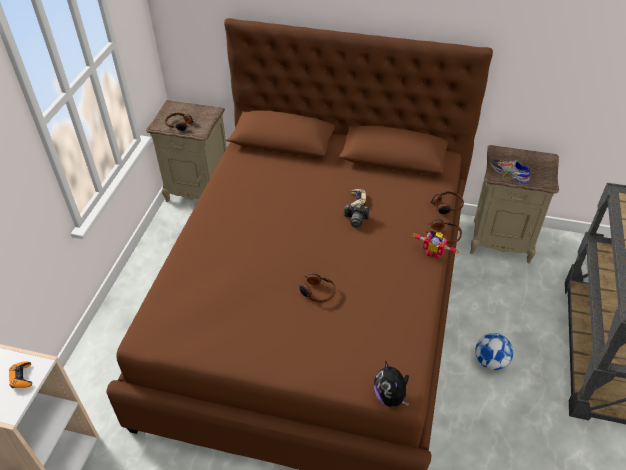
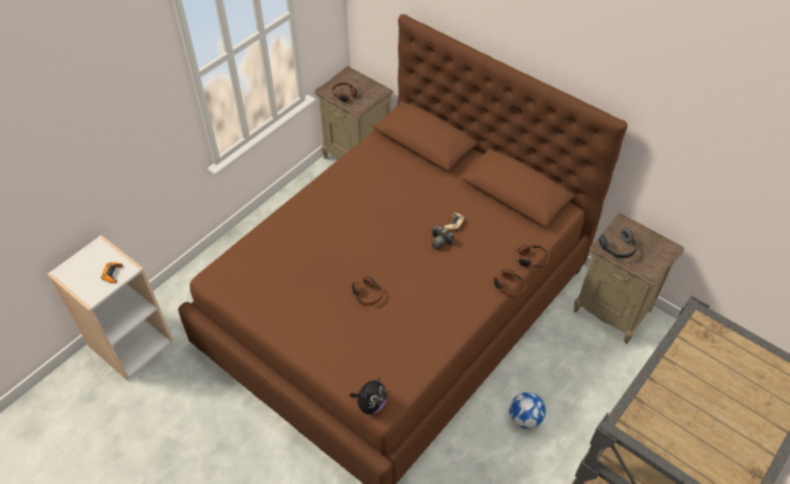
camera: 25 degrees right, 5 degrees up
(390, 396) = (370, 404): plush toy -> plush toy turned 150 degrees counterclockwise
(434, 253) = (489, 299): toy robot -> none
(509, 173) = (618, 249): shoe -> headphones

